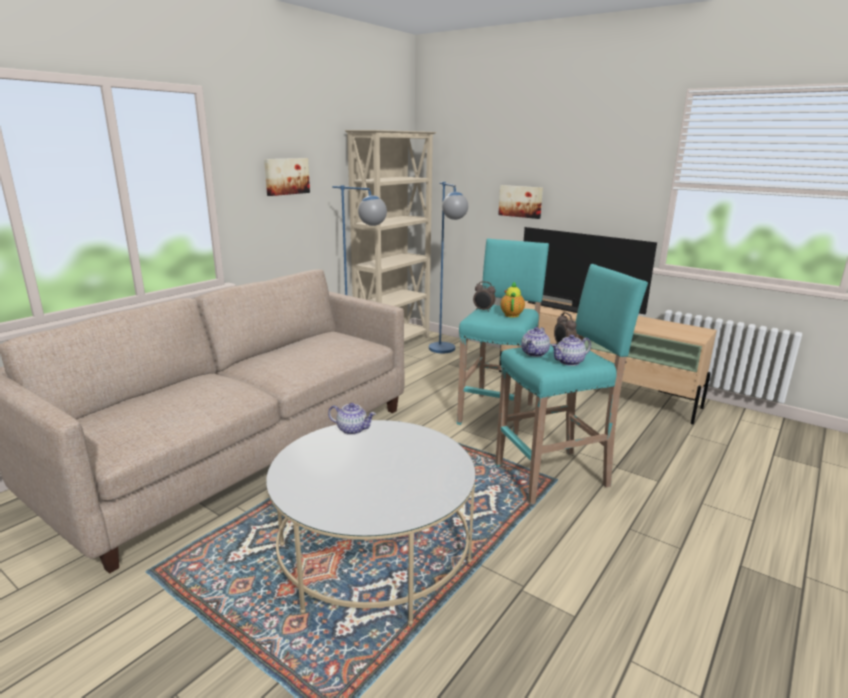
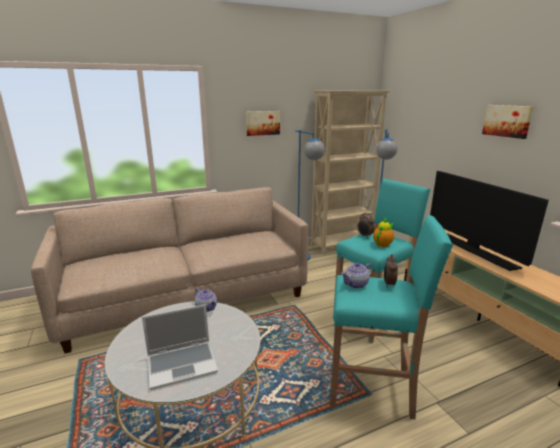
camera: 30 degrees right, 0 degrees up
(399, 488) = (183, 364): none -> laptop
(521, 201) = (447, 148): picture -> picture (507, 121)
(569, 362) = (375, 300): teapot -> none

